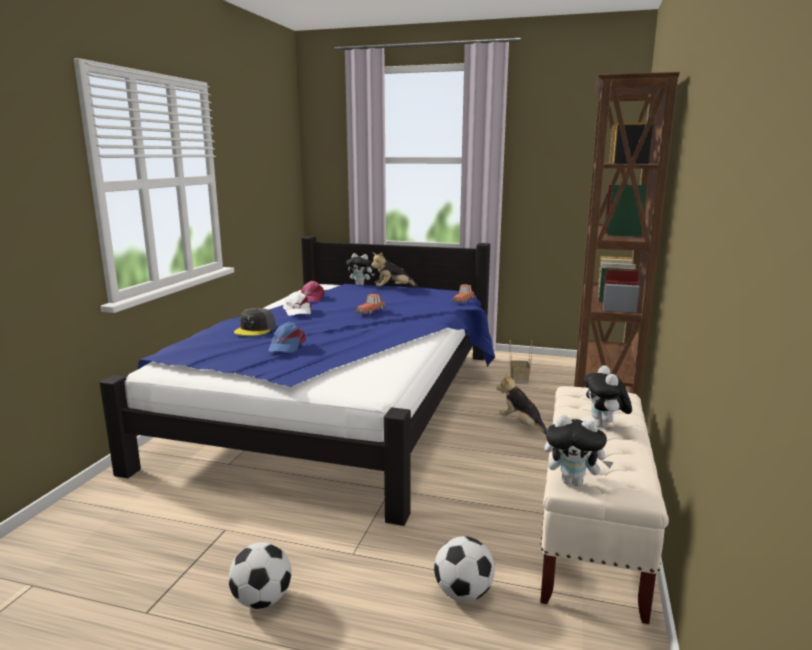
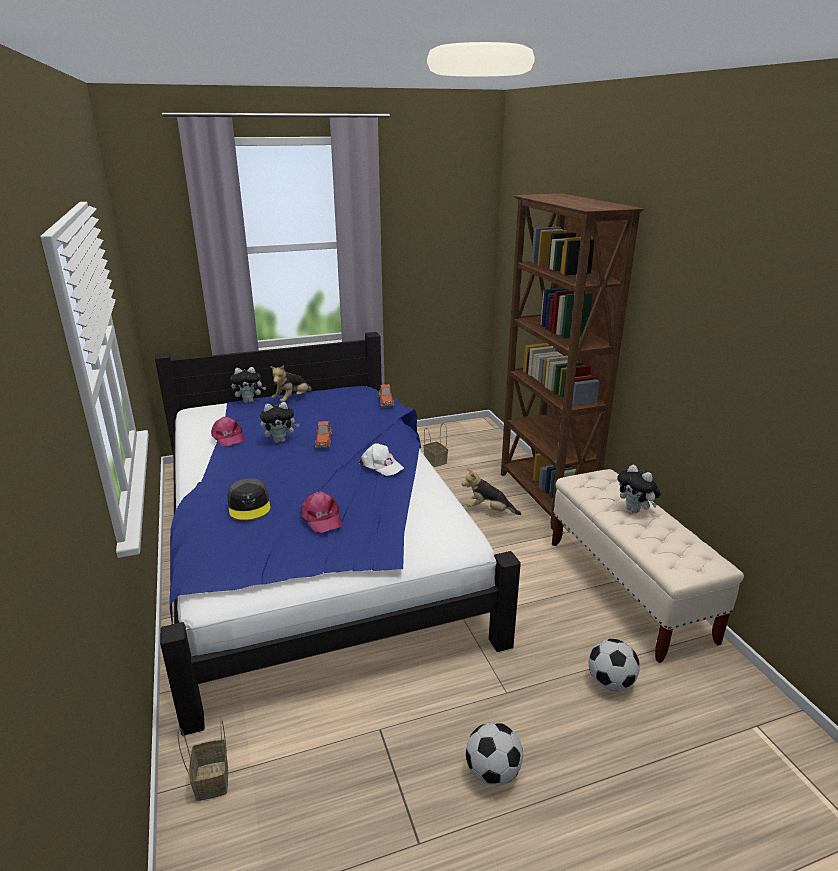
camera: 35 degrees left, 10 degrees up
(94, 505) = (211, 779): none -> basket
(287, 345) = (321, 518): blue cap -> pink cap
(297, 311) = (249, 463): white cap -> white cap (381, 465)
(574, 482) = (679, 571): plush toy -> plush toy (280, 440)

